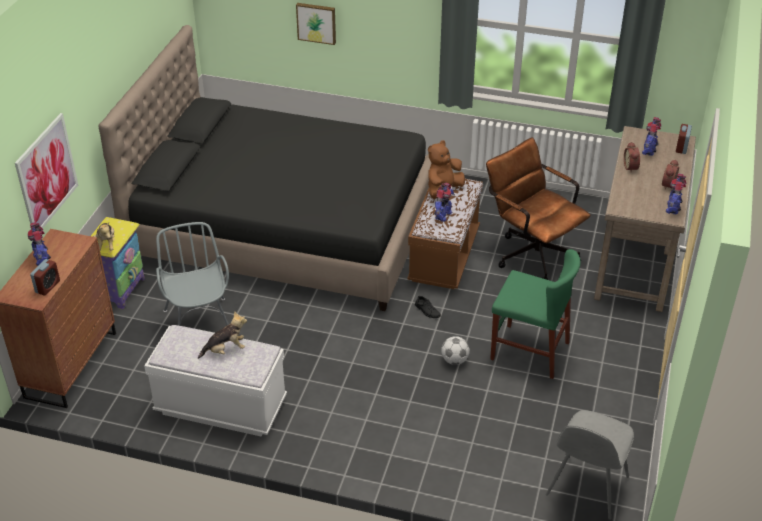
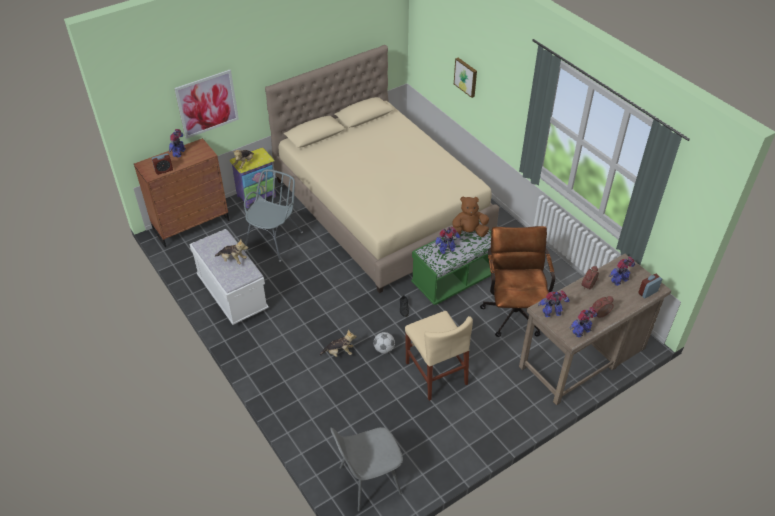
camera: 40 degrees right, 5 degrees up
(283, 227) = (381, 207): black bed -> beige bed
(414, 391) = (339, 352): none -> plush toy
(444, 256) = (454, 280): brown bench -> green bench
(529, 351) = (436, 373): green chair -> beige chair
(632, 207) = (552, 313): none -> toy robot

